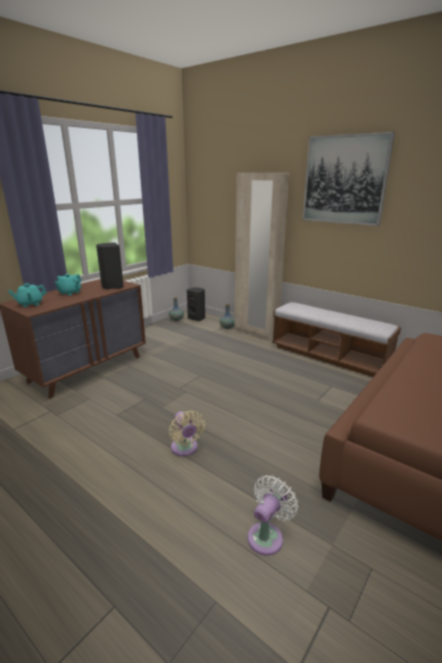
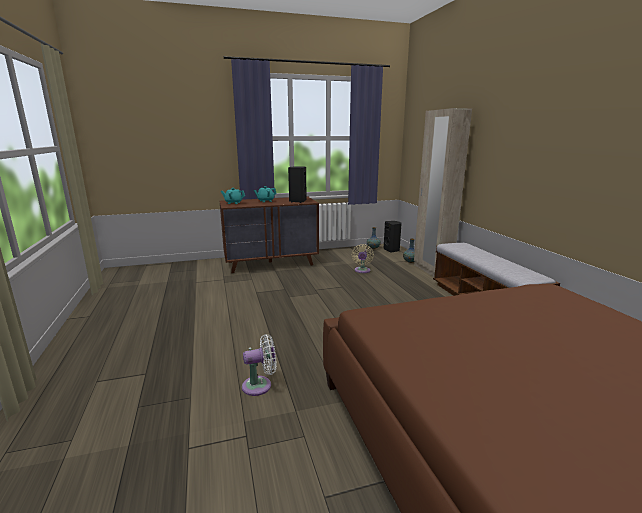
camera: 35 degrees right, 5 degrees down
(185, 449) = (273, 323): beige fan -> beige fan (362, 271)
(344, 180) = (518, 113): picture -> none

